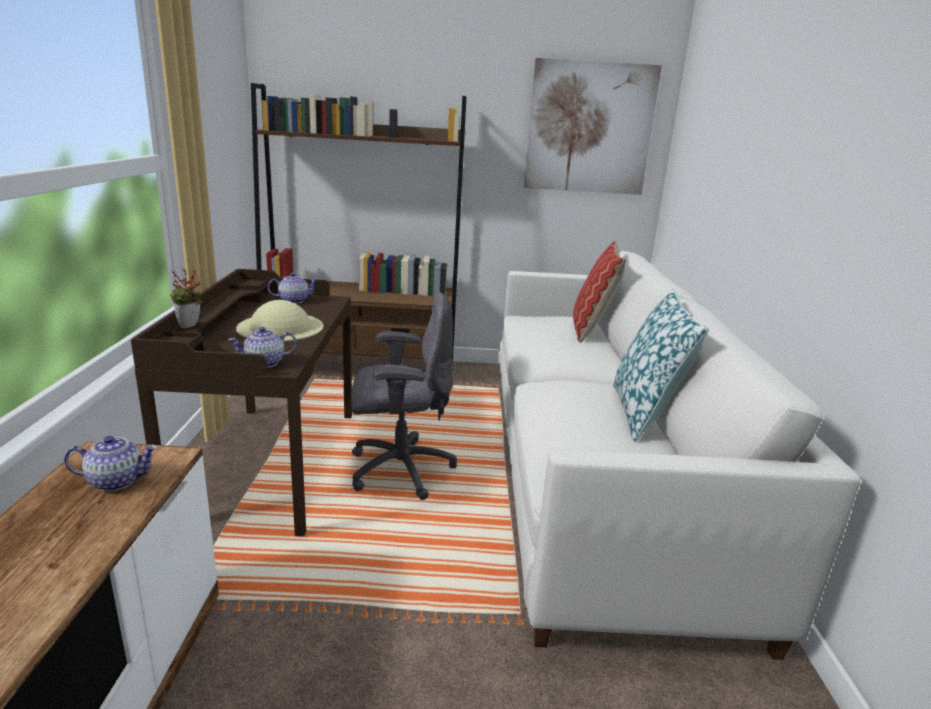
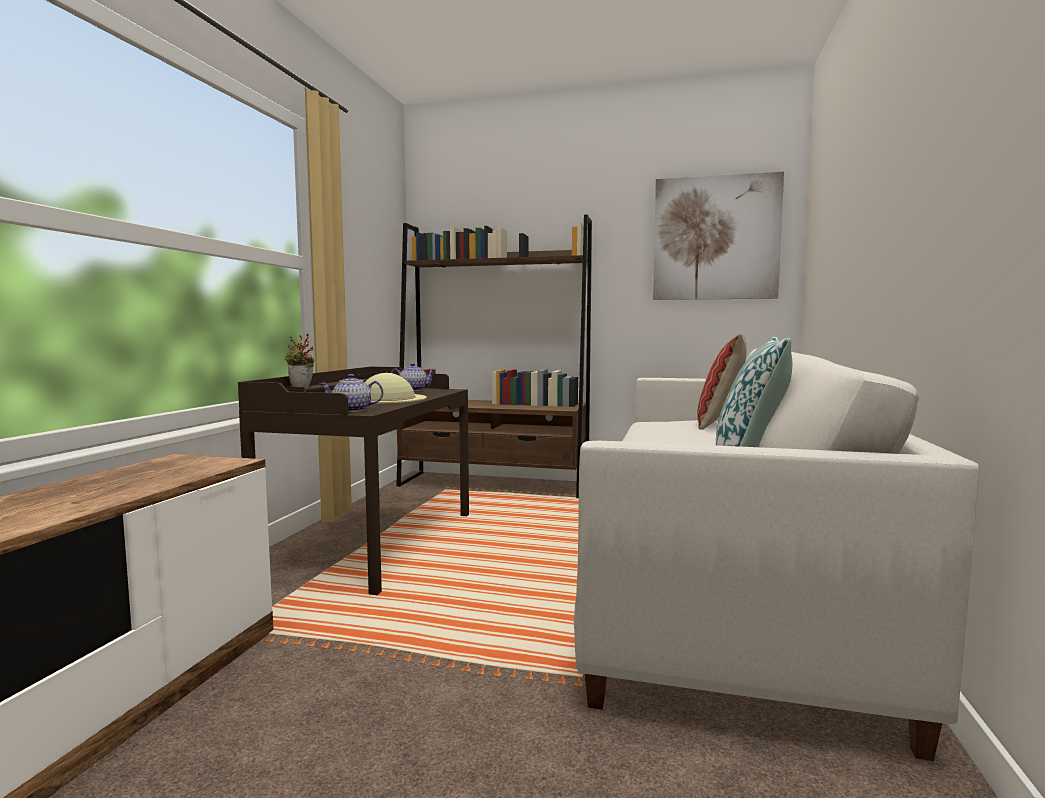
camera: 15 degrees right, 15 degrees down
(116, 481) = (174, 470): teapot -> none
(399, 469) = (498, 554): grey office chair -> none

